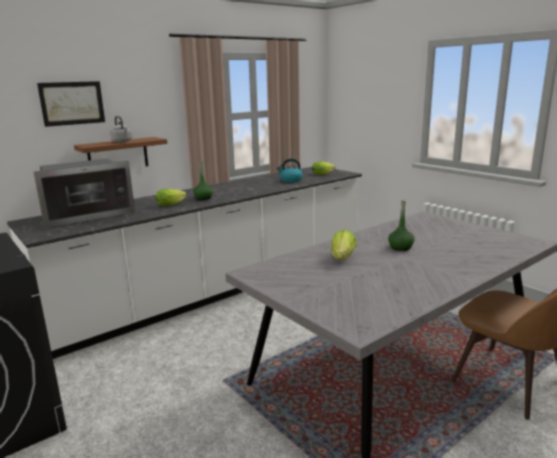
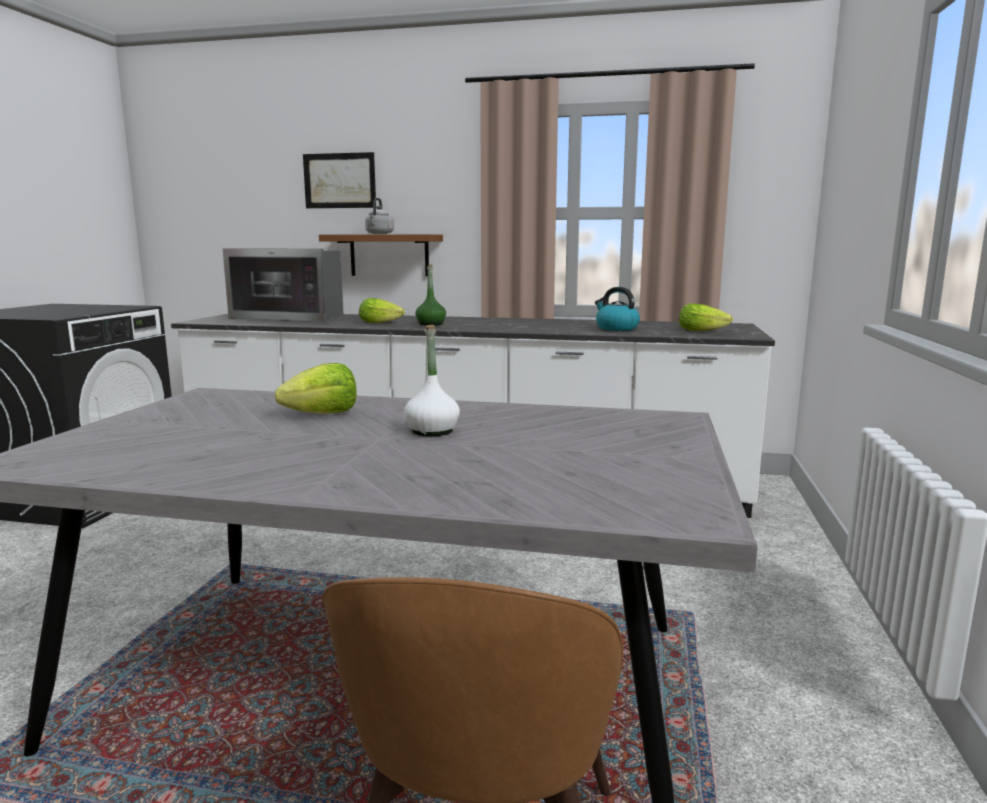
camera: 50 degrees right, 5 degrees down
(400, 247) = (432, 431): green bottle -> white bottle

